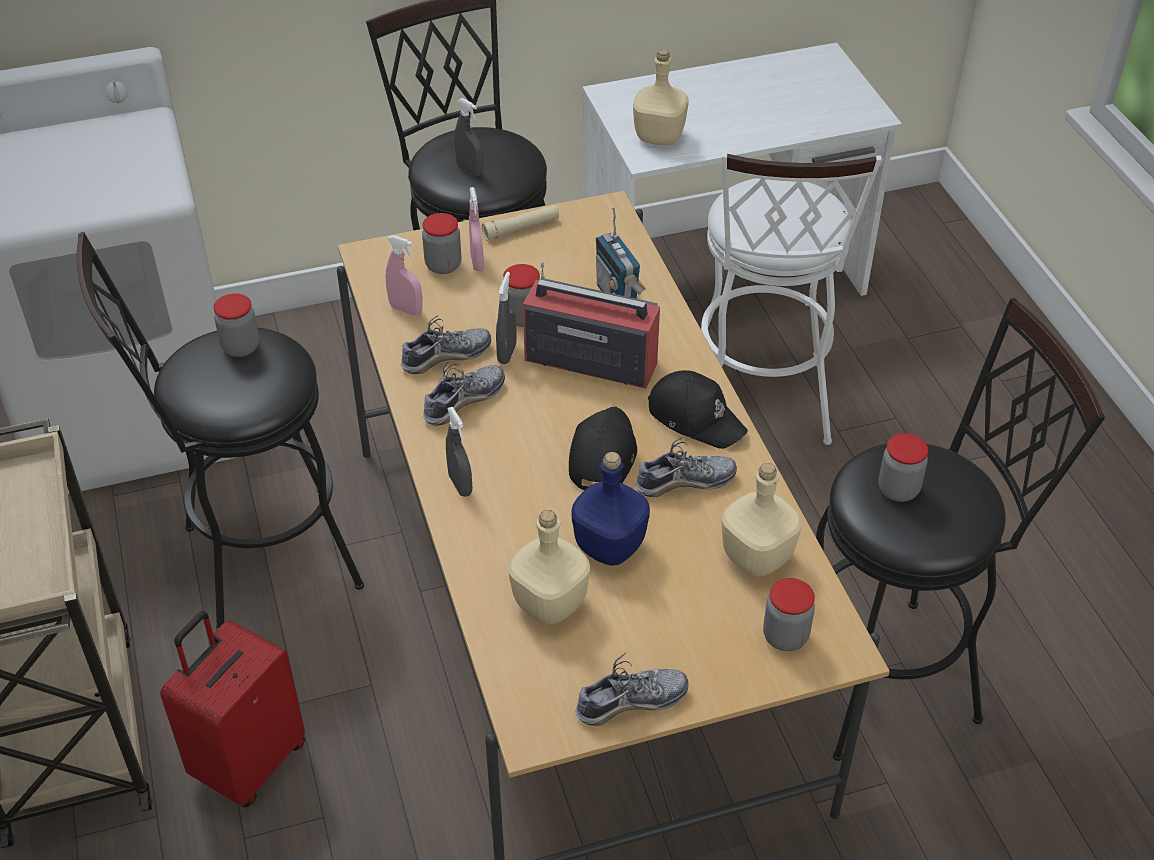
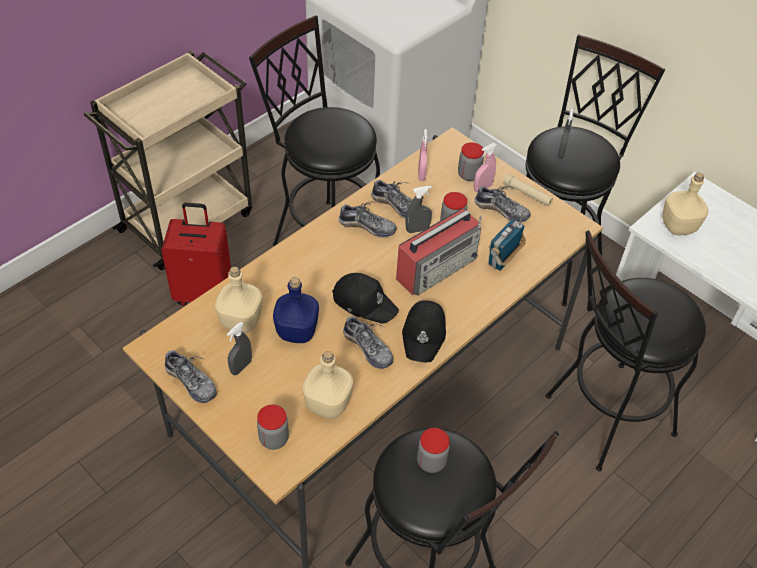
camera: 60 degrees right, 5 degrees up
(241, 347) = (348, 126): jar -> none
(460, 485) = (304, 250): grey spray bottle -> grey spray bottle (241, 367)
(531, 262) = (501, 210): none -> shoe
(589, 360) = (437, 267): radio -> radio turned 60 degrees clockwise
(602, 455) = (364, 302): black cap -> black cap turned 45 degrees clockwise
(759, 407) = (600, 418): white stool -> black stool

